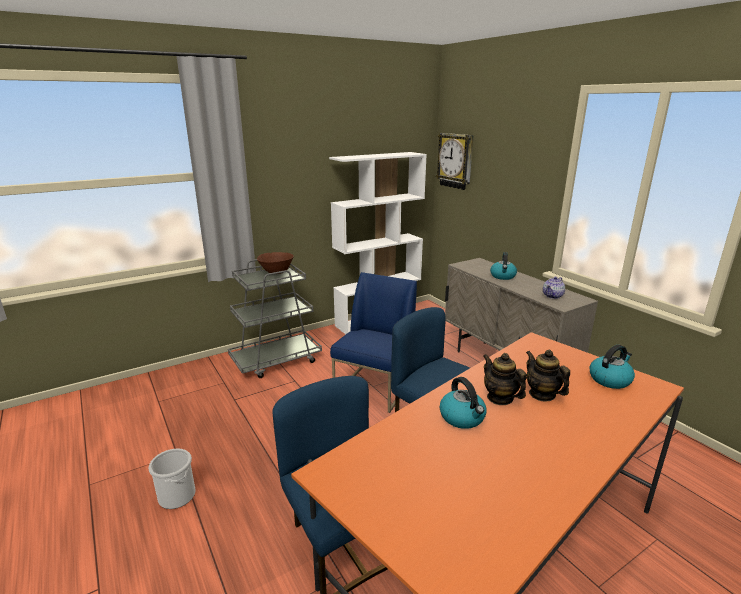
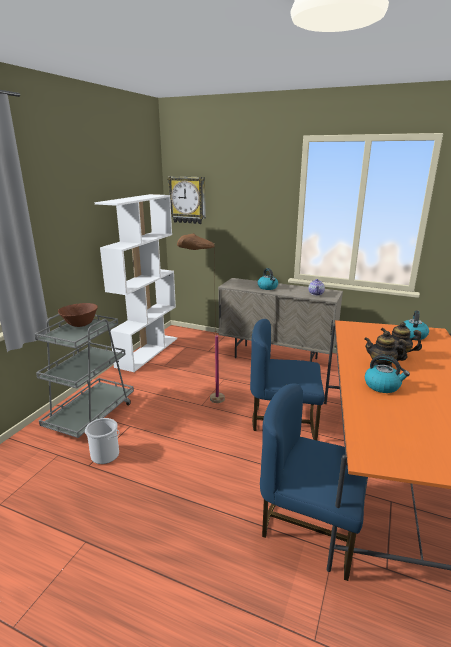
camera: 35 degrees left, 0 degrees up
(176, 496) = (132, 577): bucket -> bucket (104, 455)
(375, 388) = (205, 405): blue chair -> brown floor lamp

